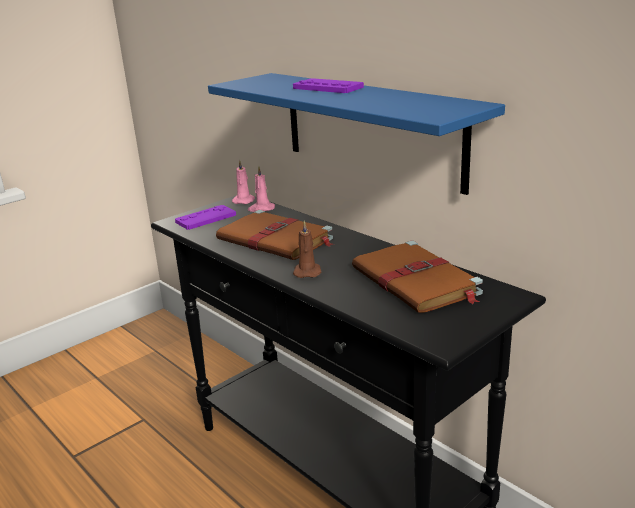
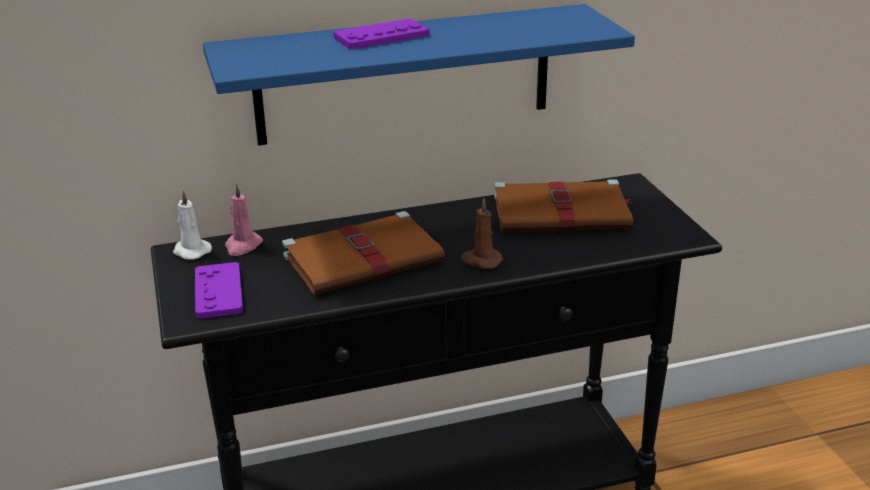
camera: 65 degrees left, 5 degrees up
(244, 200) = (191, 251): pink candle -> white candle

